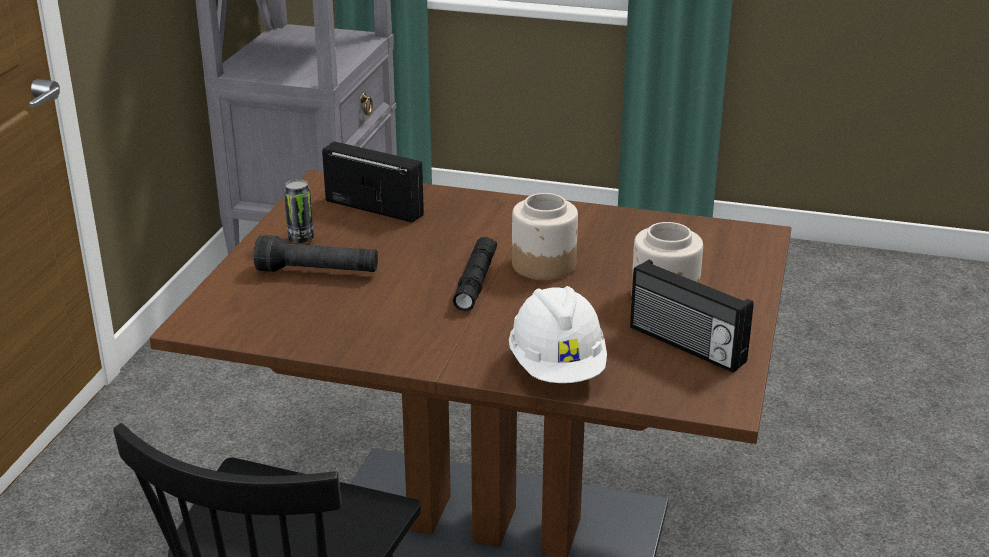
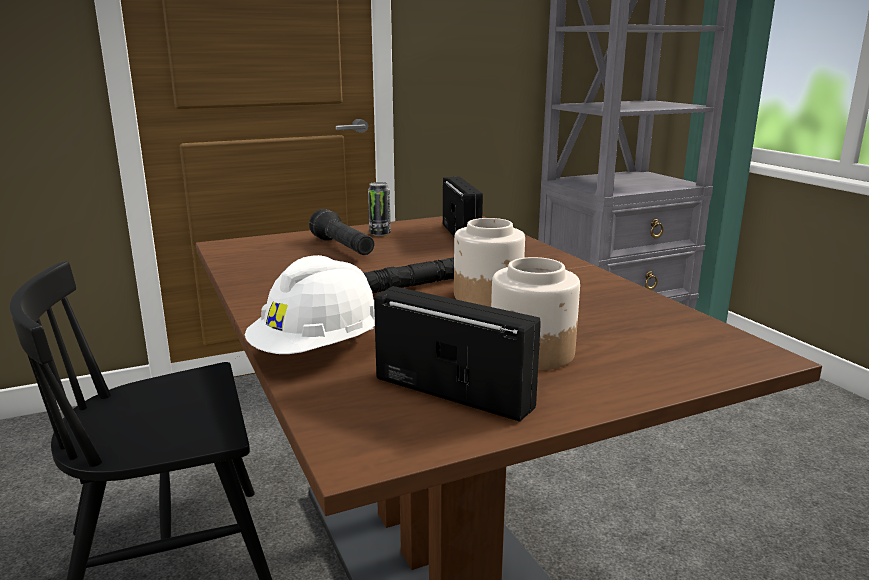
camera: 50 degrees right, 10 degrees down
(685, 345) = (454, 391): radio -> radio turned 120 degrees clockwise

